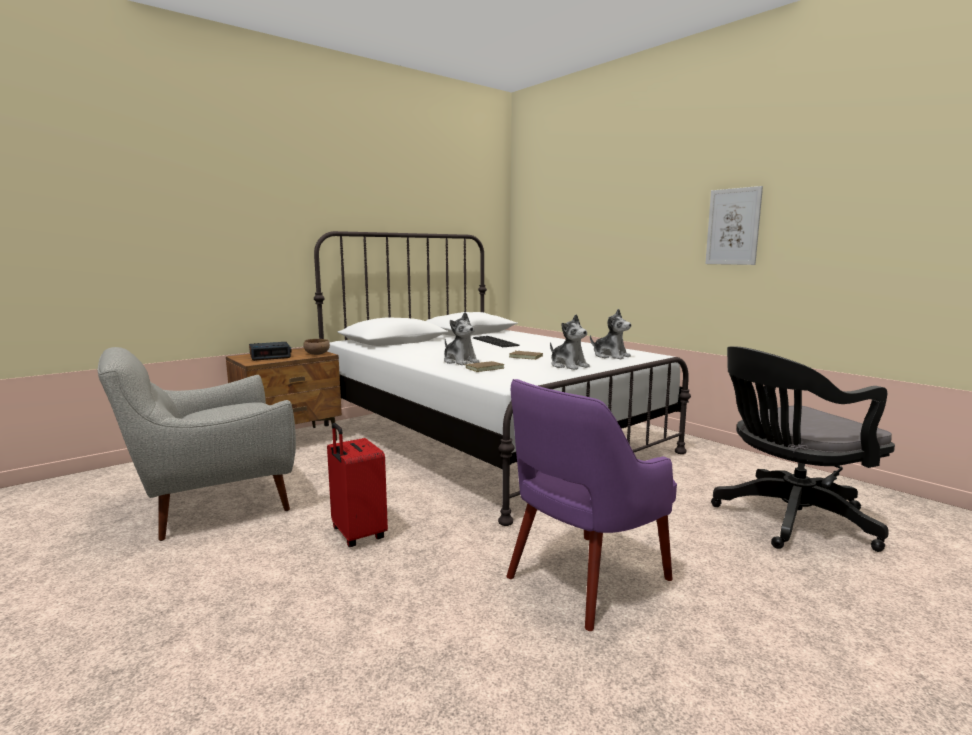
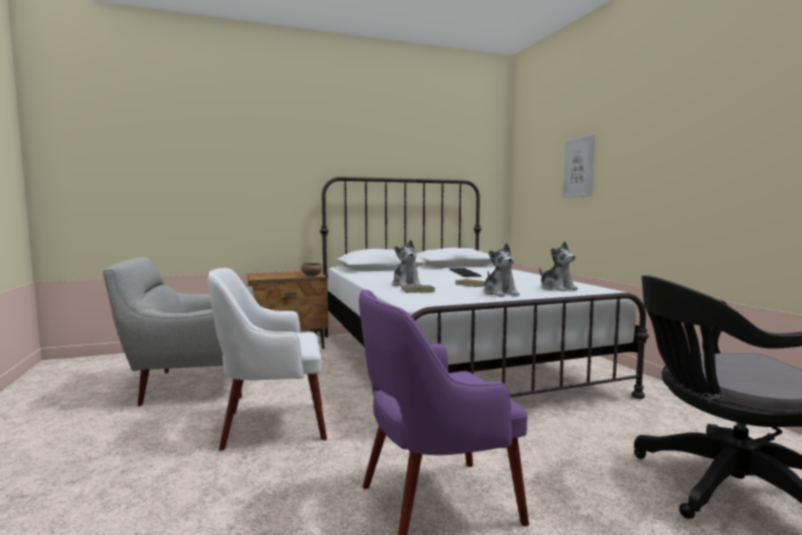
camera: 20 degrees right, 5 degrees down
(270, 356) = (277, 275): alarm clock -> none
(357, 535) = (272, 425): red suitcase -> white armchair
(733, 226) = (706, 157): picture -> picture (578, 167)

